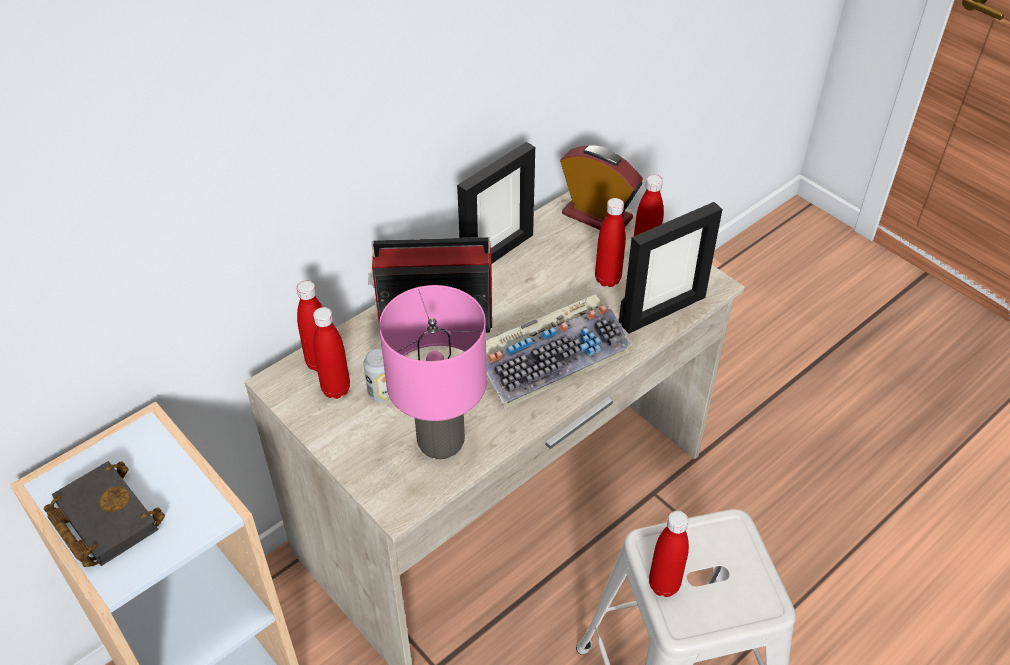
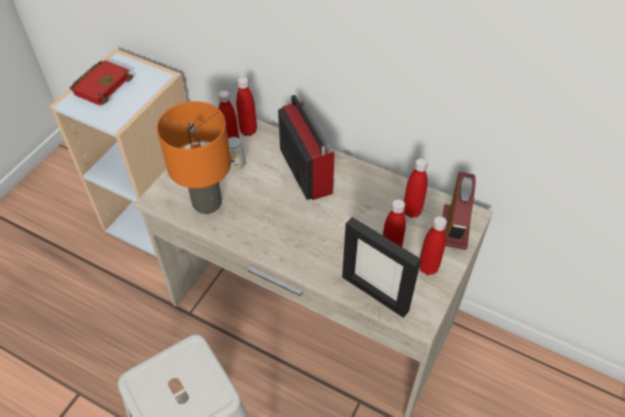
camera: 70 degrees right, 5 degrees up
(101, 519) = (102, 84): black book -> red book
(442, 441) = (209, 204): pink table lamp -> orange table lamp
(496, 253) = (383, 182): picture frame -> none
(552, 357) = (300, 239): keyboard -> none
(664, 585) = (163, 364): red bottle -> red bottle (412, 211)

